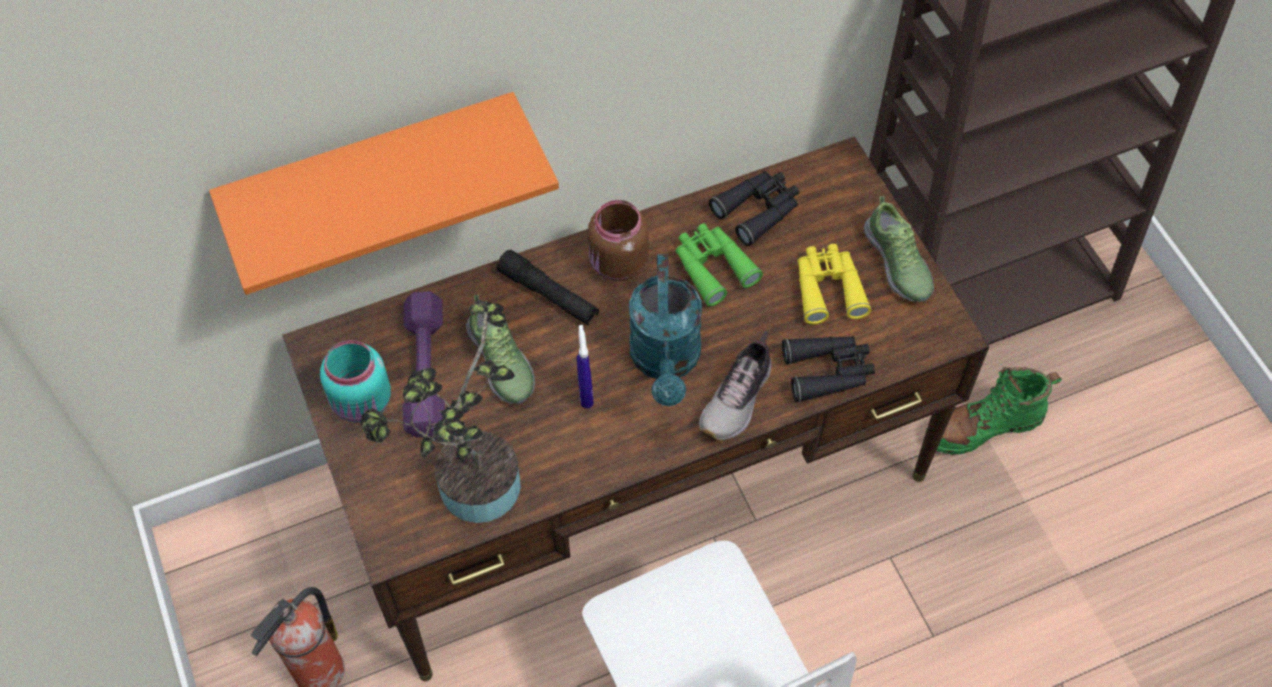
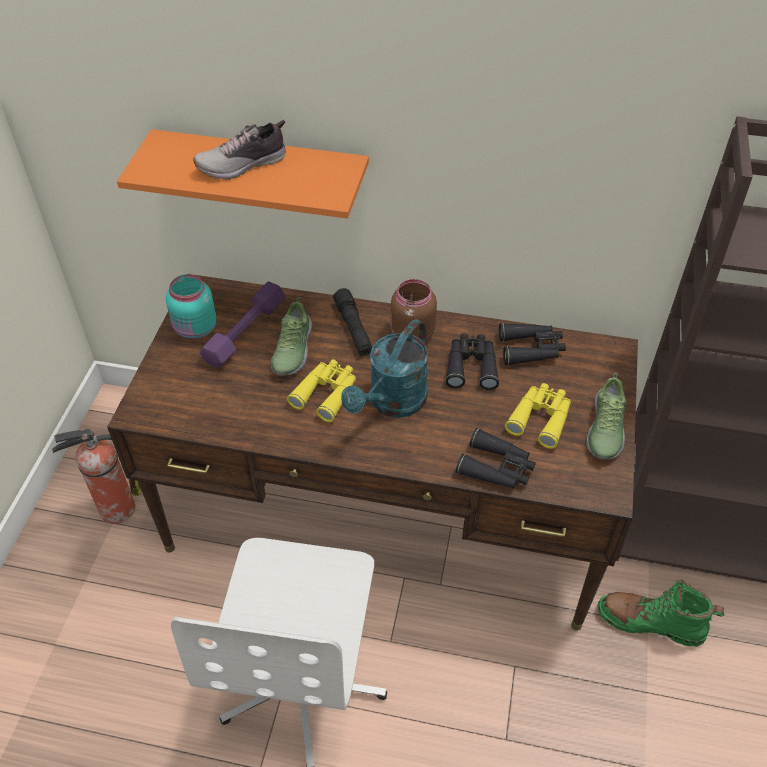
camera: 35 degrees right, 10 degrees down
(469, 488) = (210, 407): potted plant -> none
(585, 392) = (326, 393): blue spray bottle -> yellow binoculars
(712, 267) = (471, 366): green binoculars -> black binoculars
(738, 399) = (419, 450): shoe -> shoe (243, 165)

